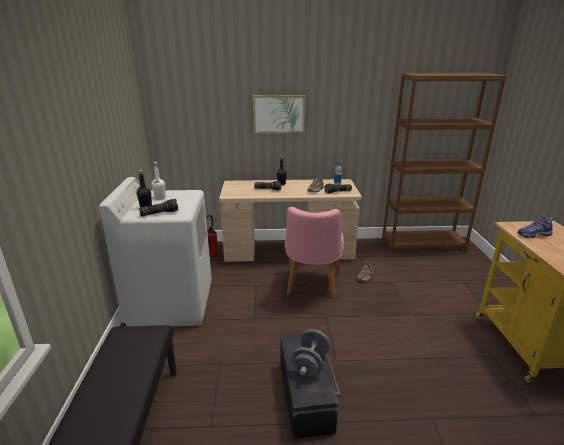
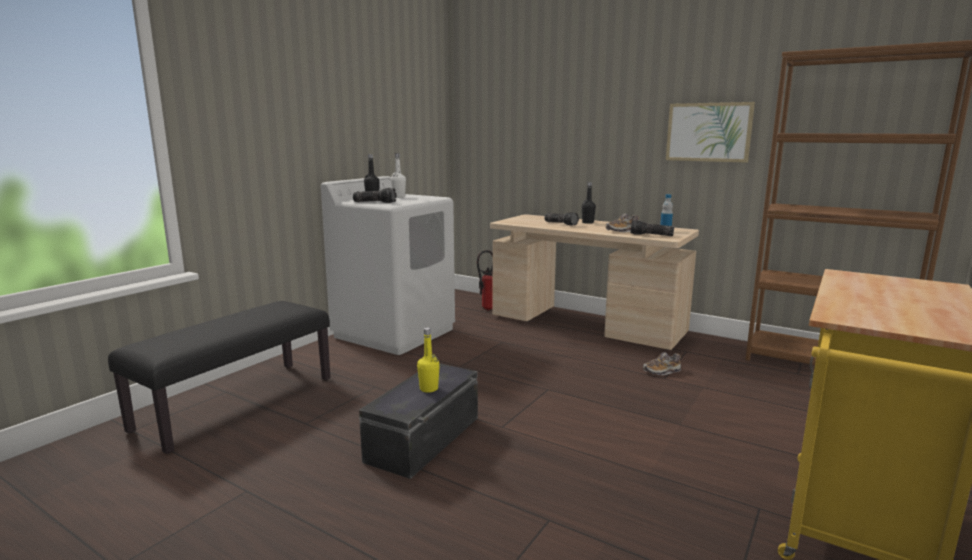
camera: 35 degrees right, 10 degrees down
(278, 114) = (598, 126): picture -> picture (708, 132)
(310, 364) = (429, 389): grey dumbbell -> yellow bottle
(311, 286) = (569, 360): pink chair -> none
(533, 234) = (868, 285): shoe -> none

